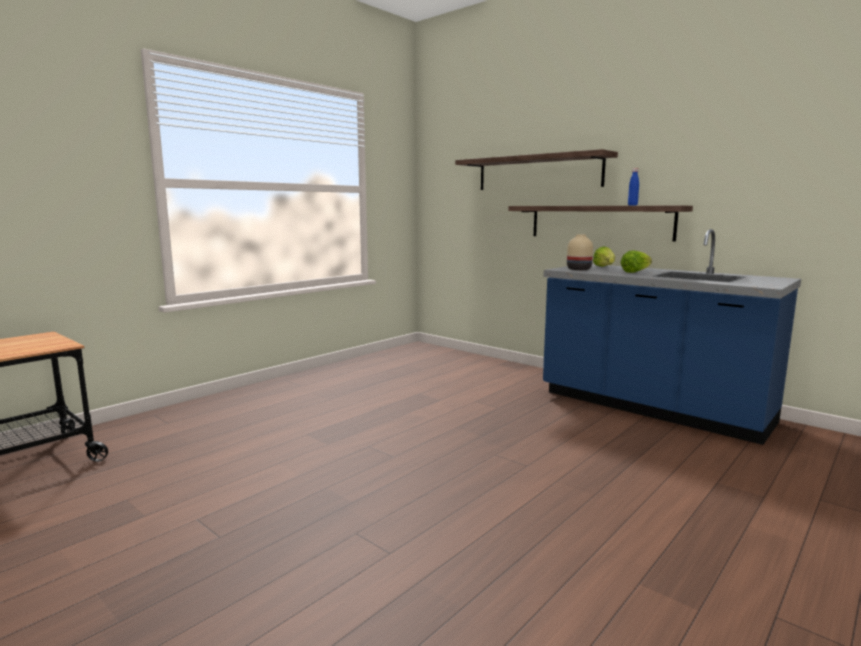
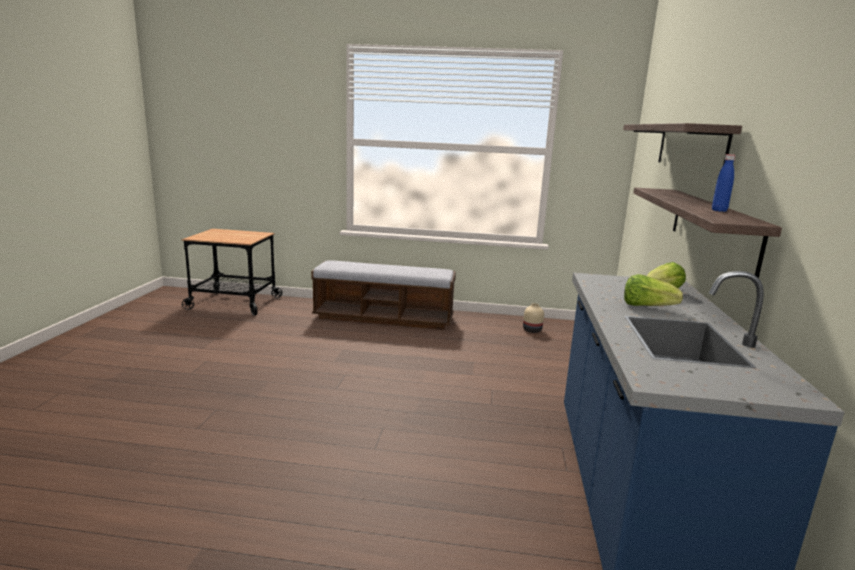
camera: 55 degrees right, 5 degrees up
(263, 399) = (384, 318): none -> bench
(579, 269) = (611, 283): beige vase -> beige vase (532, 330)

